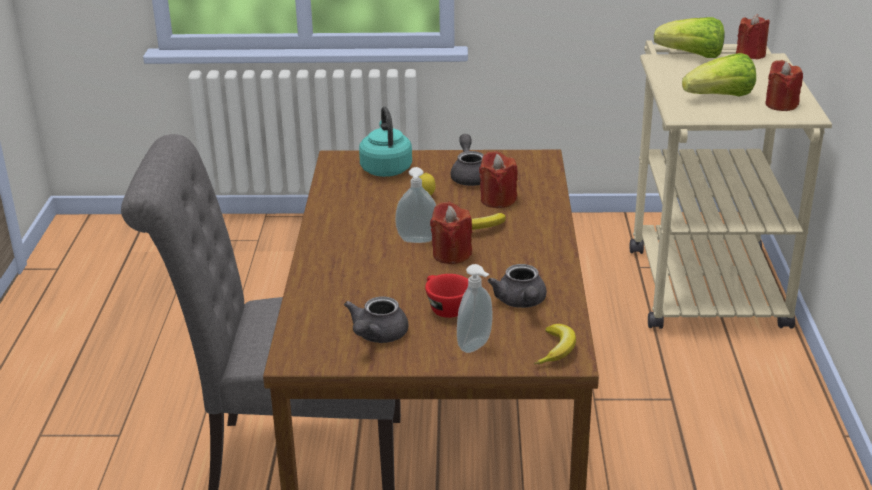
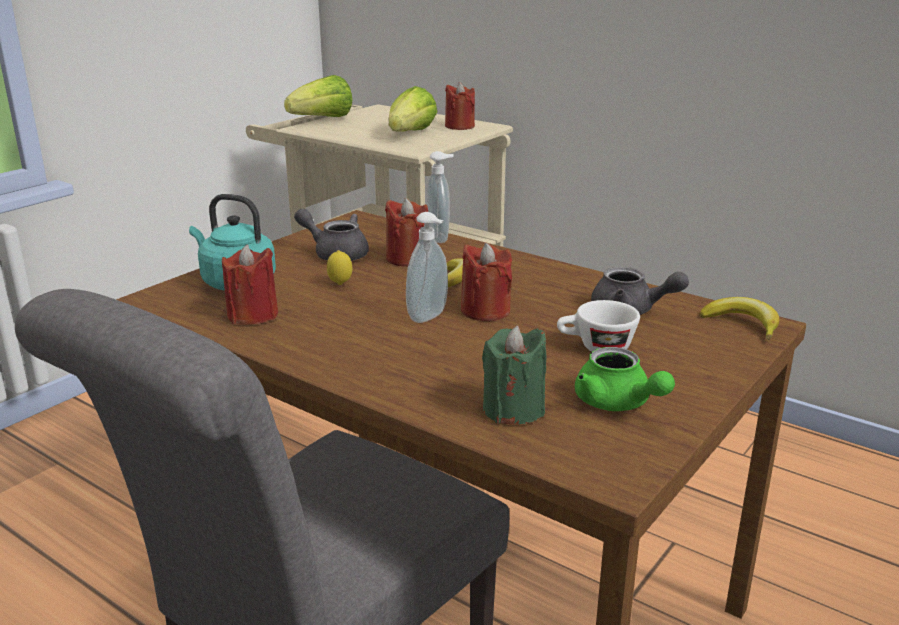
camera: 55 degrees left, 5 degrees down
(332, 307) = (513, 409): none -> green candle
(377, 336) = (617, 404): grey teapot -> green teapot
(444, 307) = (596, 348): red cup -> white cup
(476, 346) = (698, 357): soap dispenser -> soap dispenser (440, 238)
(751, 54) = (362, 109): red candle -> red candle (252, 315)

